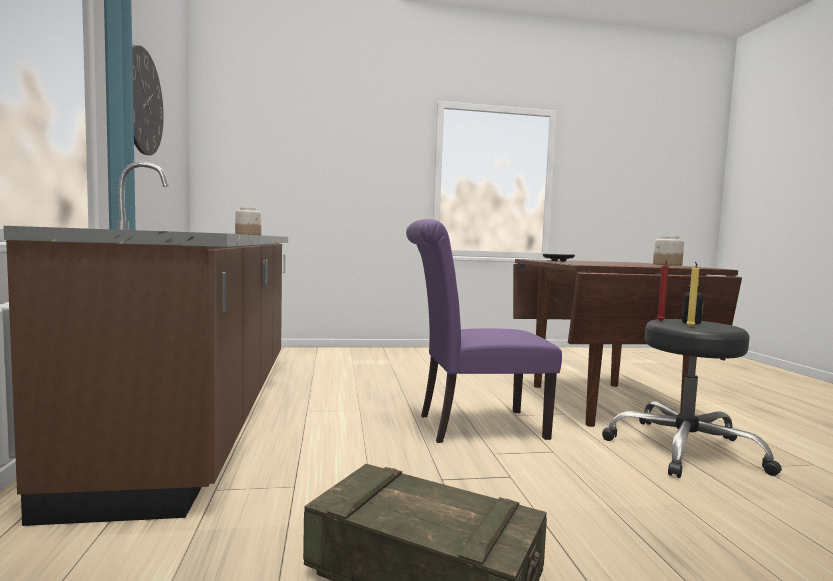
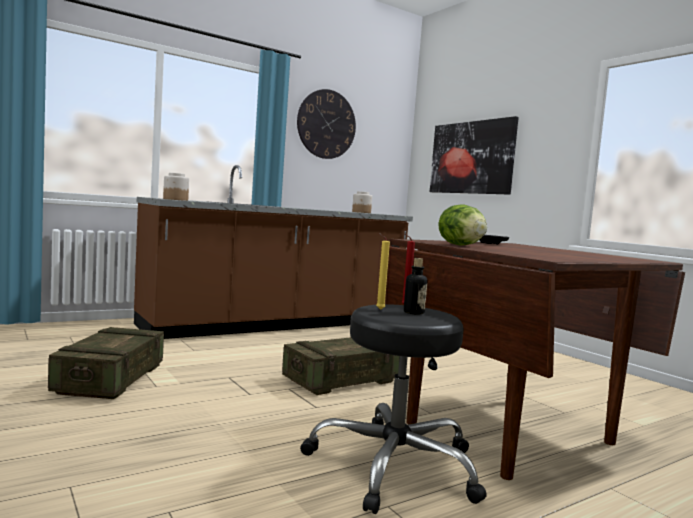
camera: 65 degrees right, 0 degrees up
(298, 169) = (471, 157): none -> picture
(473, 426) = (341, 381): purple chair -> crate
(620, 265) = (461, 245): none -> lettuce
(667, 265) = (600, 259): jar -> jar (175, 199)

